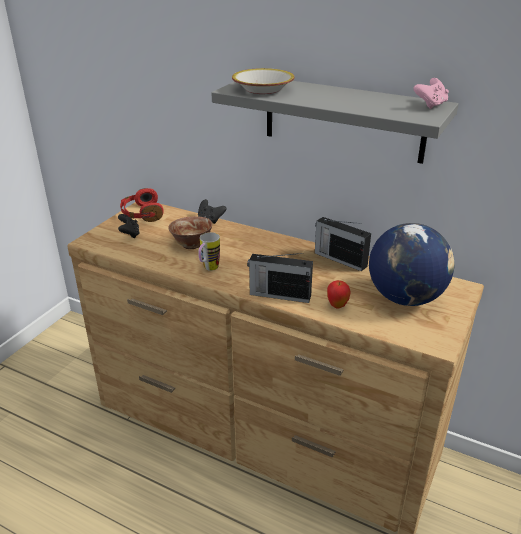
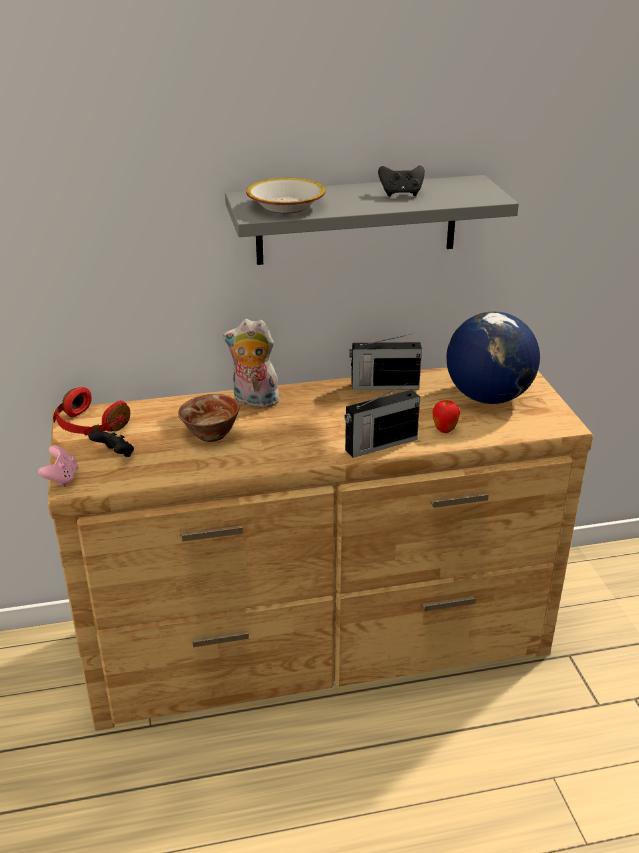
camera: 40 degrees left, 0 degrees up
(208, 269) = (271, 452): mug -> none
(210, 219) = (188, 399): black game controller -> black game controller (401, 194)
(244, 235) = (253, 401): none -> plush toy
(430, 105) = (470, 183): pink game controller -> pink game controller (61, 478)

